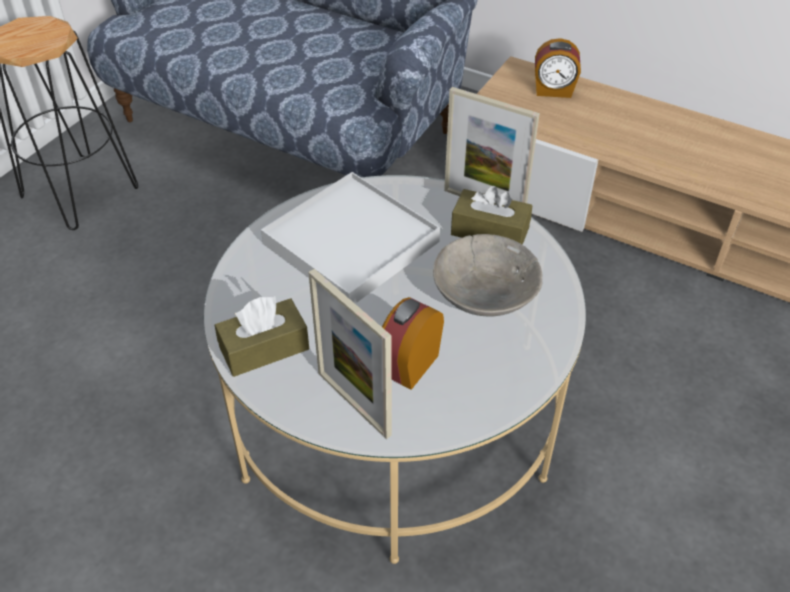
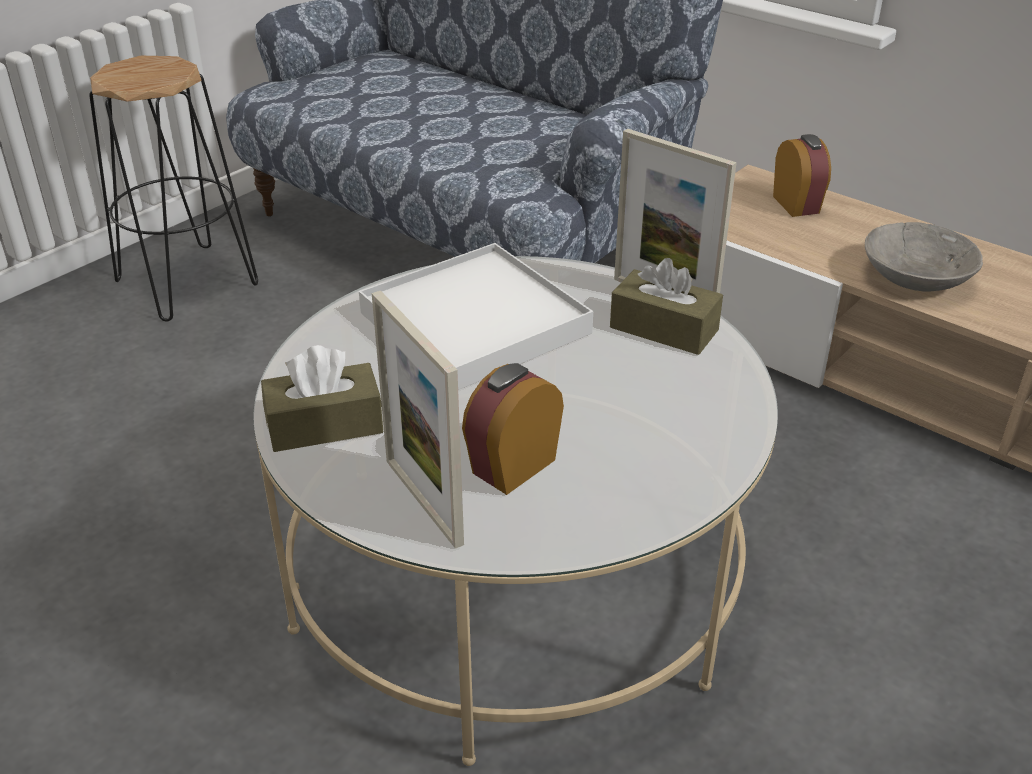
camera: 10 degrees right, 10 degrees down
(485, 294) = (639, 398): grey bowl -> grey bowl (916, 279)
(553, 91) = (797, 204): alarm clock -> alarm clock turned 120 degrees counterclockwise

